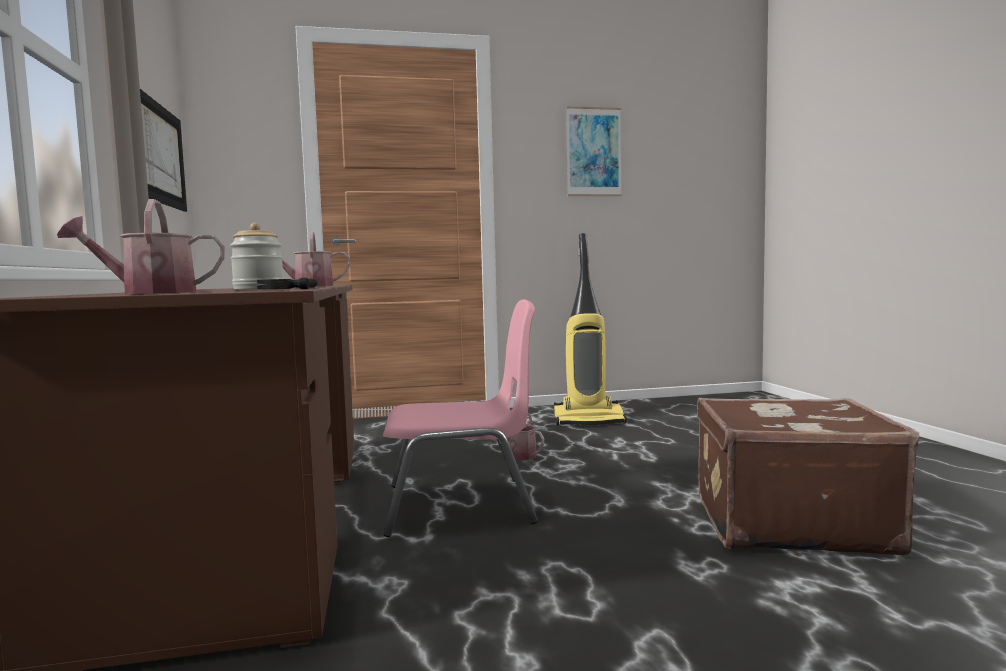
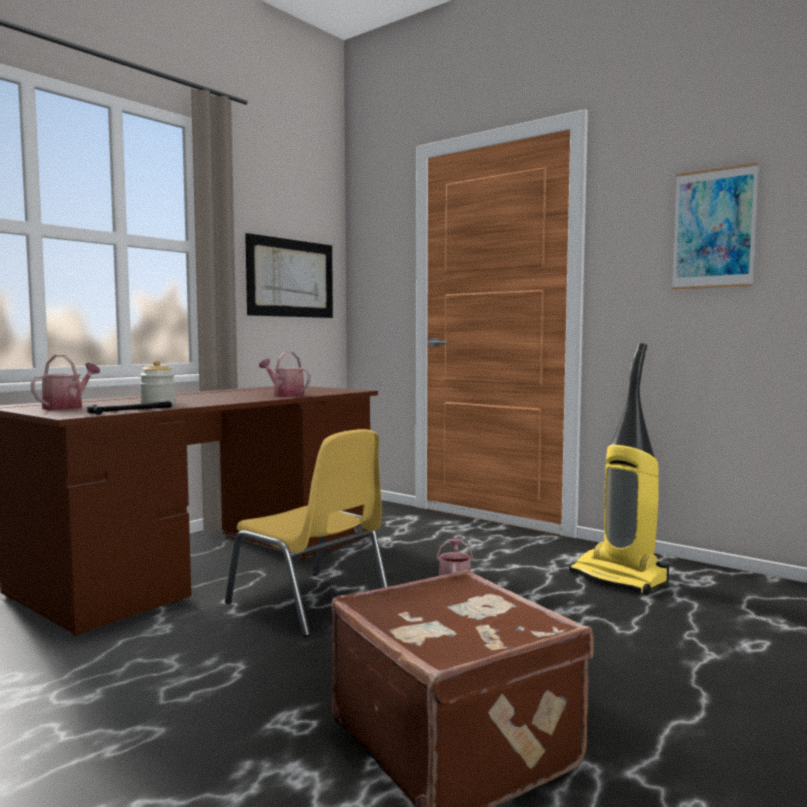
camera: 50 degrees right, 0 degrees up
(149, 293) = (67, 407): watering can -> watering can turned 75 degrees clockwise
(462, 504) = (311, 604): pink chair -> yellow chair

